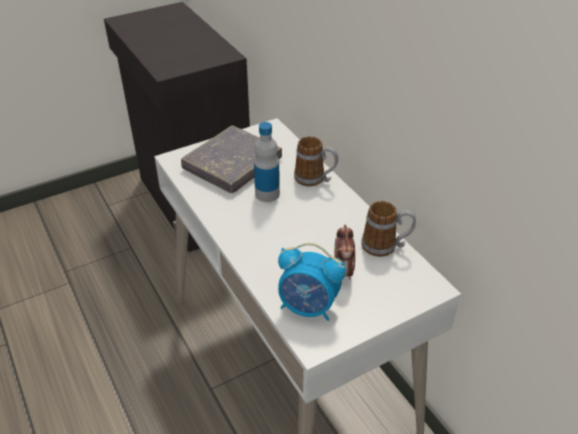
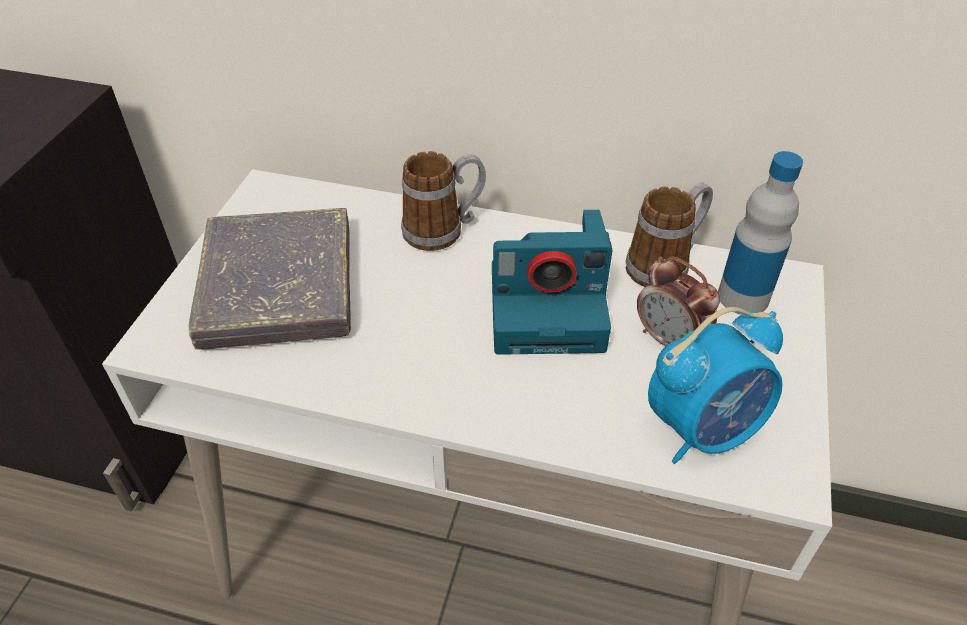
camera: 45 degrees left, 5 degrees up
(267, 194) = (404, 298): bottle -> bottle (743, 297)
(314, 231) = (550, 308): none -> camera

